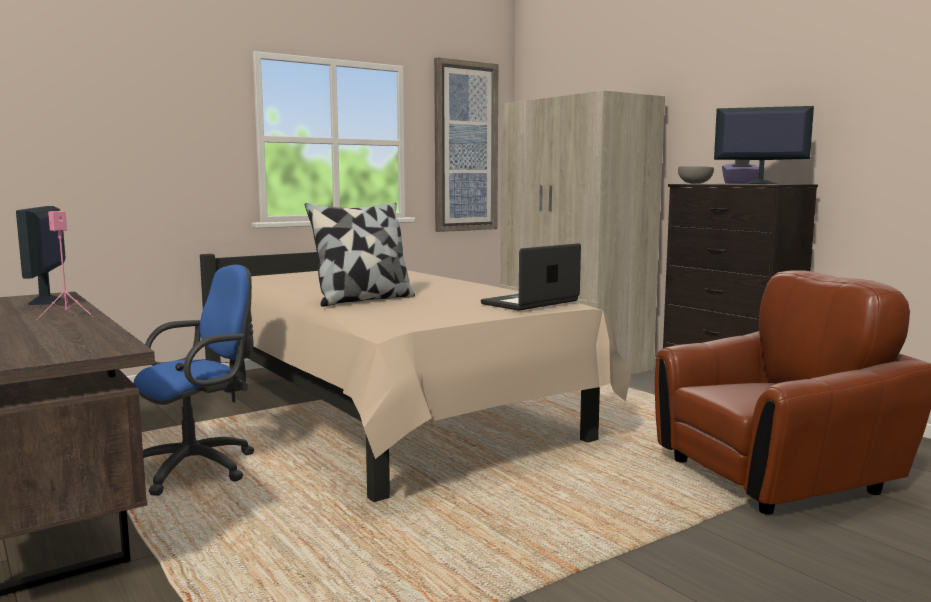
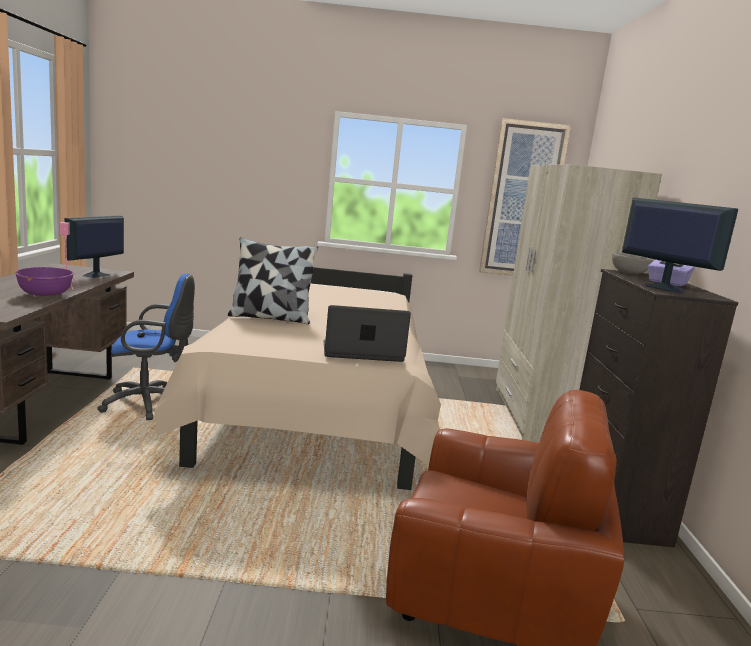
camera: 35 degrees right, 5 degrees up
(77, 325) = (45, 295): none -> purple bowl

